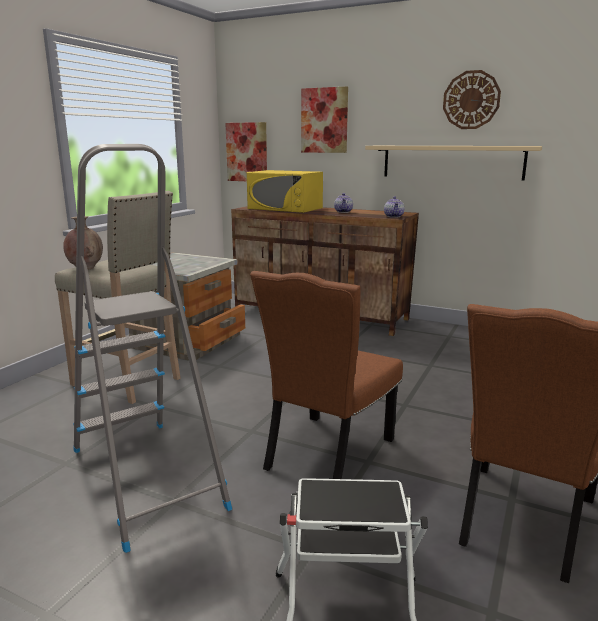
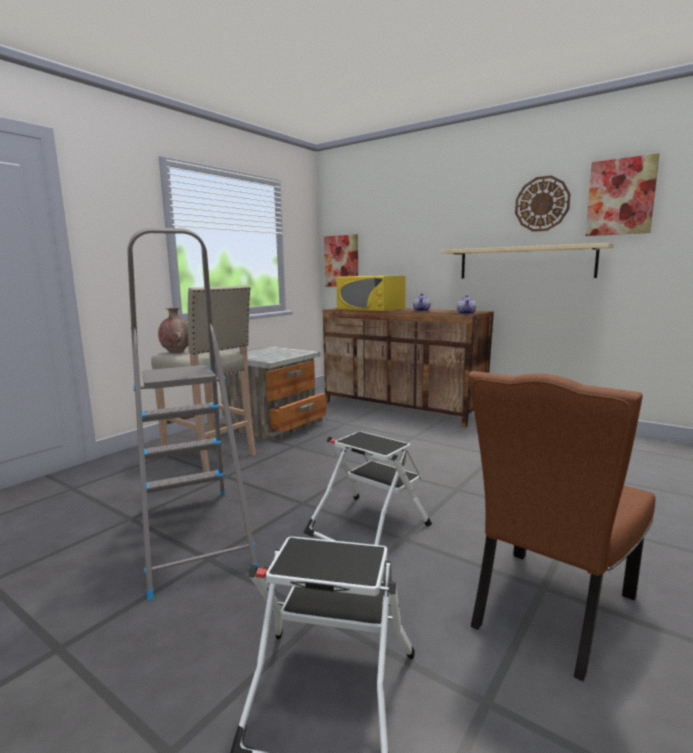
camera: 10 degrees right, 5 degrees down
(324, 120) = (407, 230): picture -> picture (620, 197)
(328, 451) = (367, 526): brown chair -> step ladder

